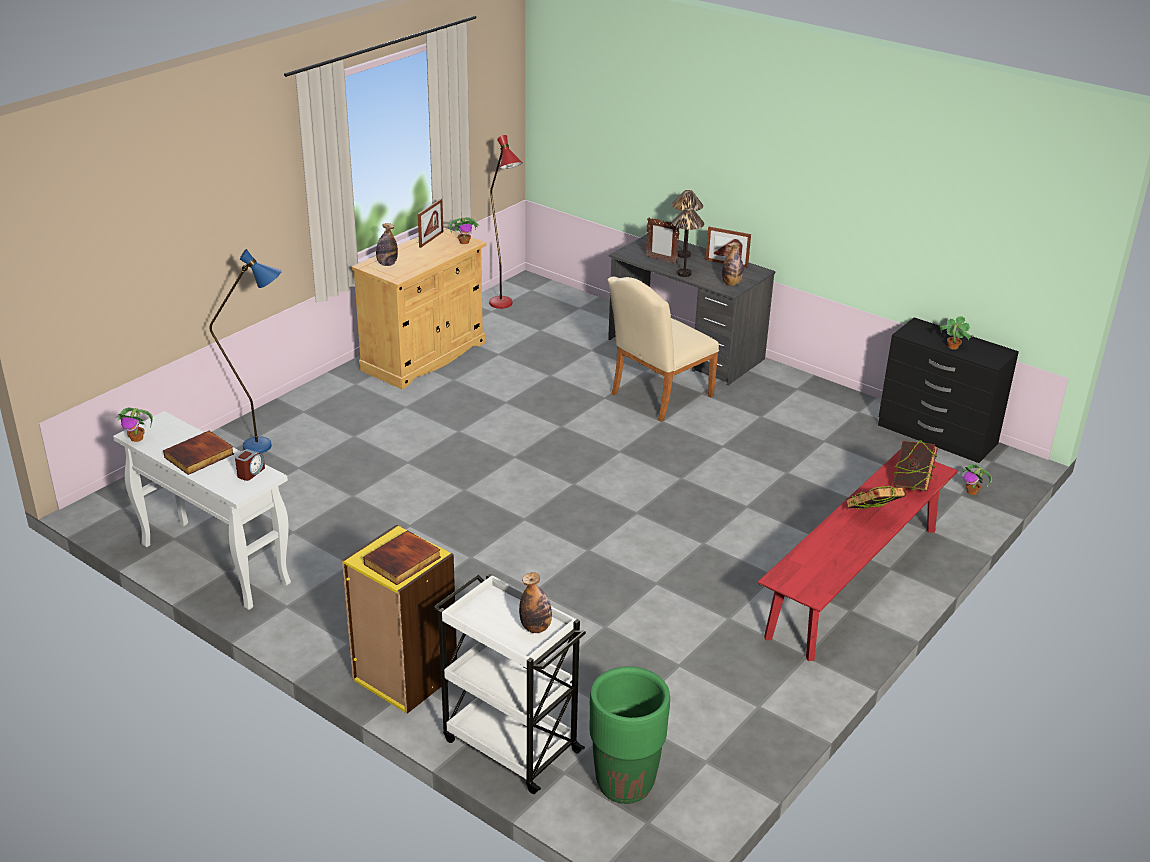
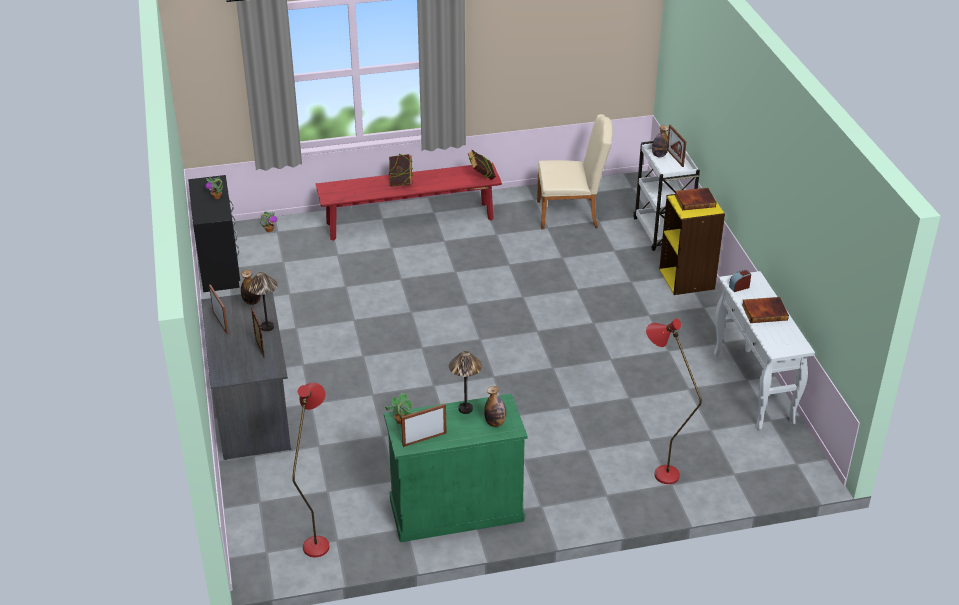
camera: 140 degrees left, 5 degrees up
(137, 438) = (799, 342): potted plant -> none
(268, 446) = (658, 471): blue floor lamp -> red floor lamp
(424, 356) = (456, 510): beige cabinet -> green cabinet
(505, 634) = (675, 158): none -> picture frame
(624, 784) = (627, 201): green planter -> none
(657, 397) = (337, 376): beige chair -> beige chair (572, 214)
(683, 255) = (234, 347): table lamp -> table lamp (465, 409)
(911, 485) = (353, 187): book -> book (481, 177)

